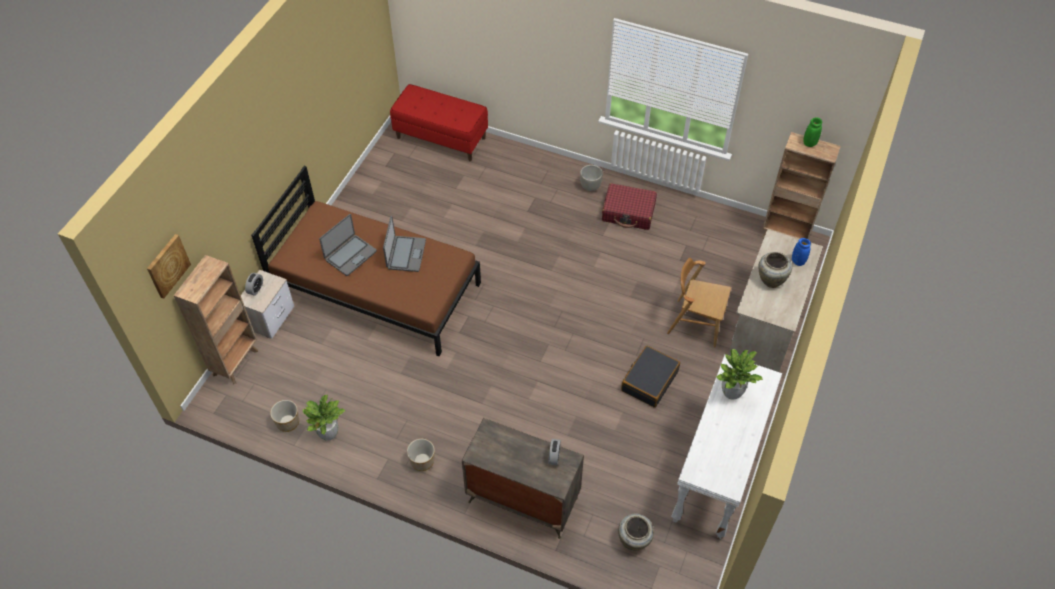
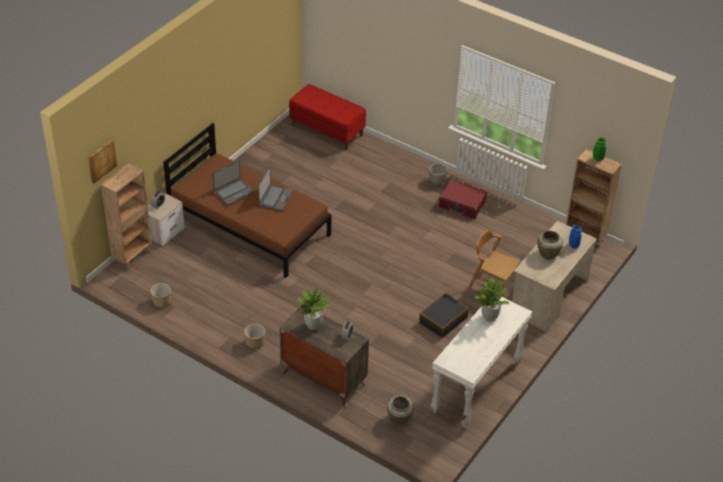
camera: 10 degrees right, 10 degrees down
(328, 434) = (190, 314): potted plant -> potted plant (313, 326)

